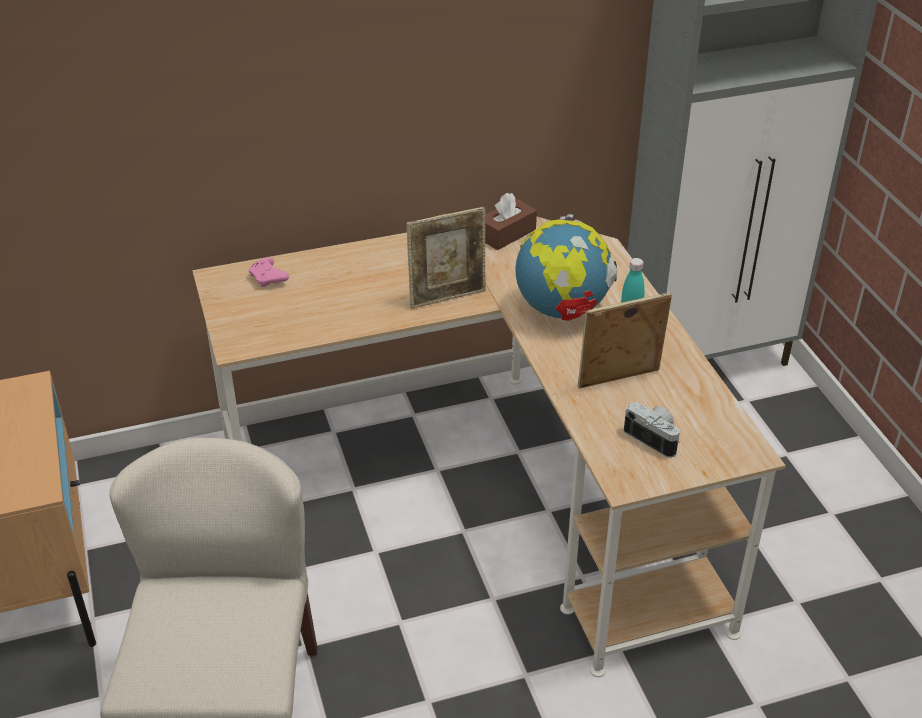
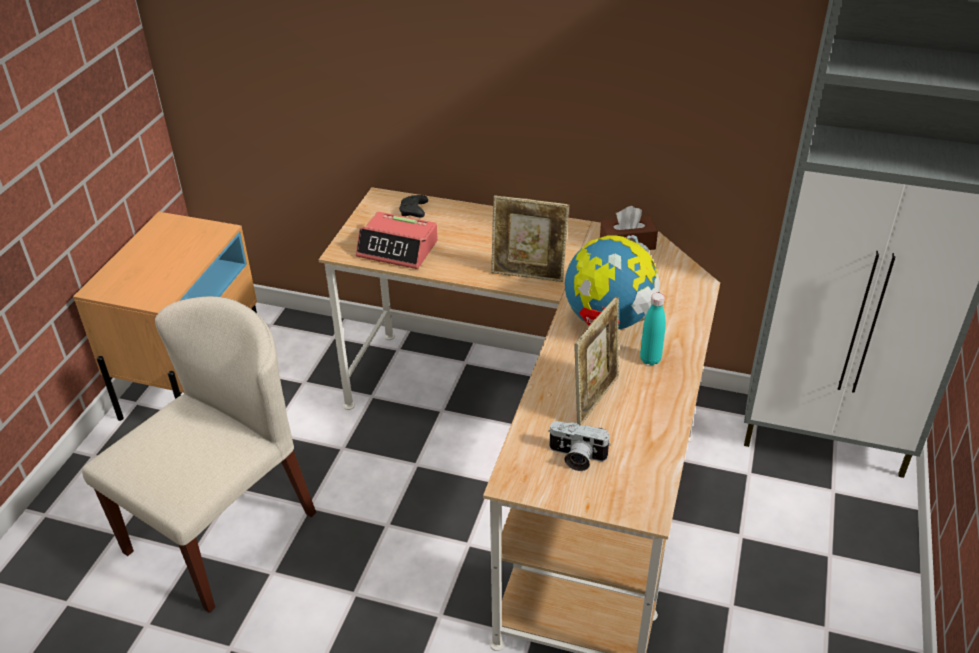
camera: 35 degrees right, 0 degrees up
(268, 279) = (414, 212): pink game controller -> black game controller
(292, 322) = (398, 249): none -> alarm clock
(619, 381) = (595, 398): picture frame -> picture frame turned 105 degrees clockwise
(654, 437) = (576, 457): camera -> camera turned 120 degrees clockwise

